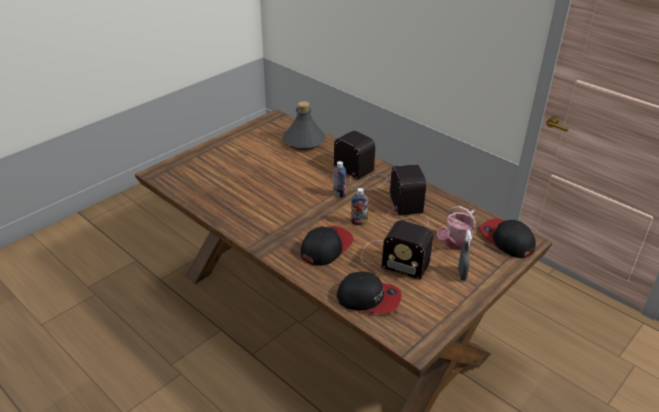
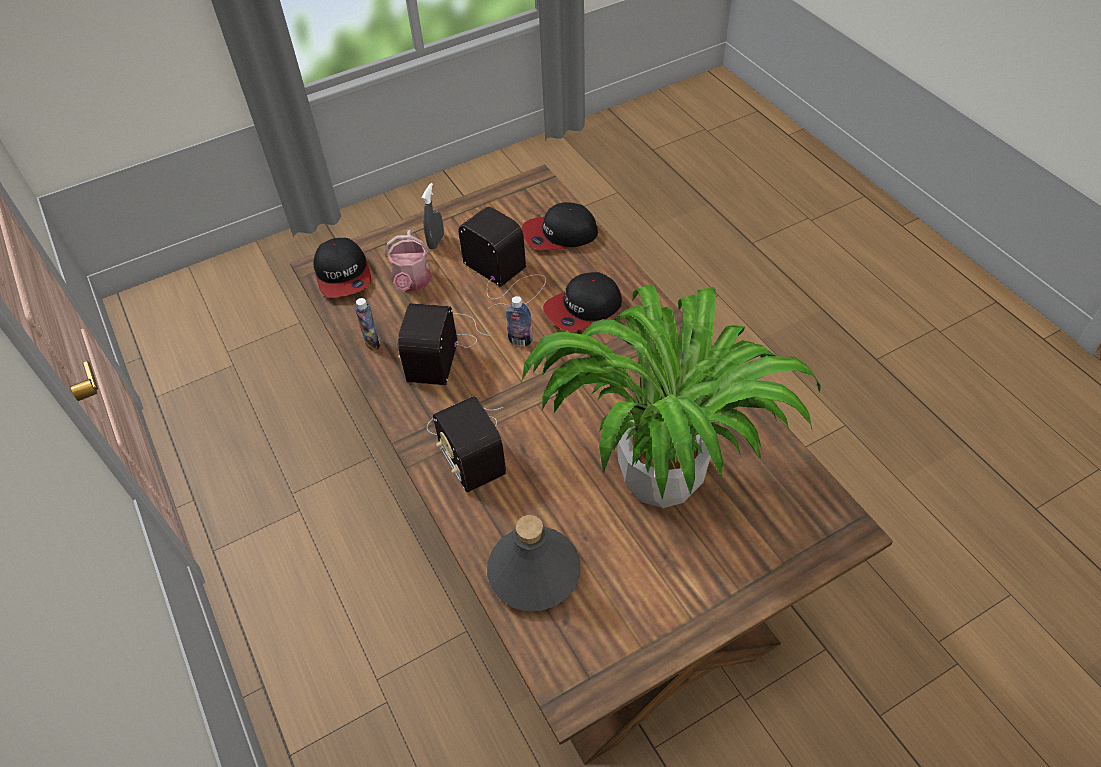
camera: 160 degrees left, 15 degrees up
(252, 178) = (663, 475): none -> potted plant
(339, 194) = (525, 402): bottle -> bottle (372, 342)
(369, 298) = (559, 234): cap -> cap turned 45 degrees counterclockwise
(455, 243) = (412, 283): watering can -> watering can turned 120 degrees clockwise

